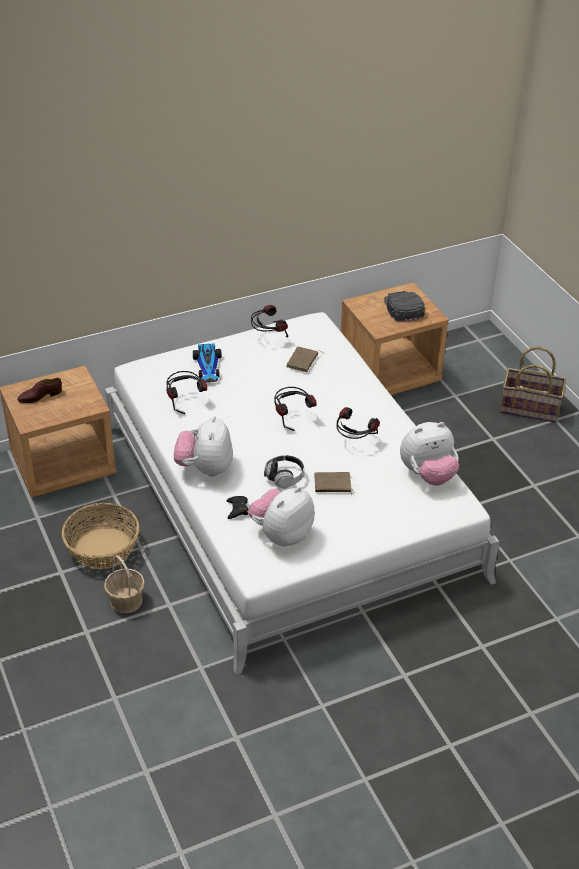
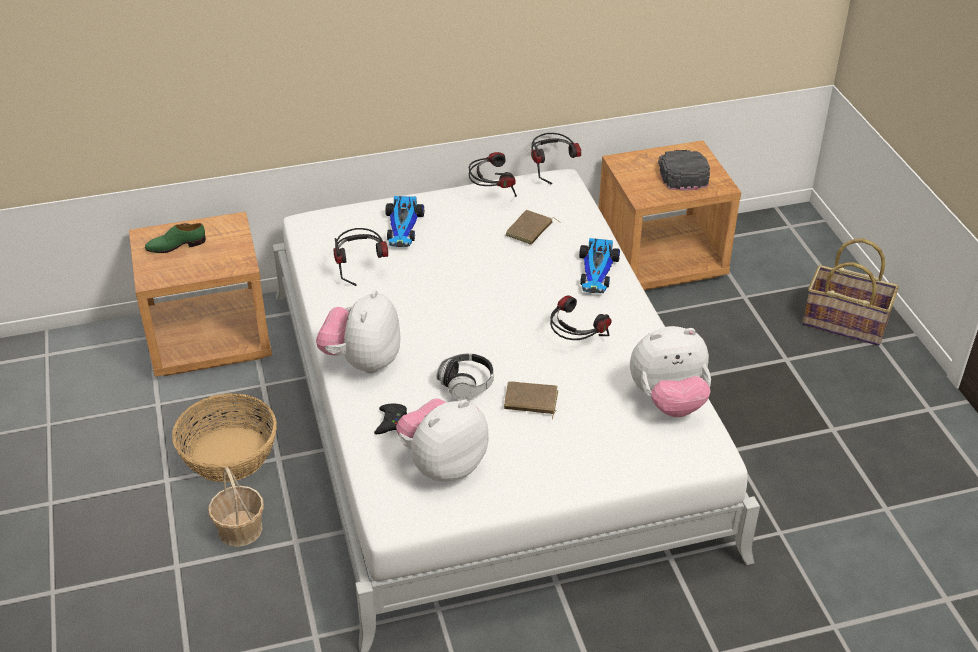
camera: 10 degrees right, 0 degrees up
(40, 396) = (176, 245): brown shoe -> green shoe
(292, 418) = (497, 304): headphones -> headphones (552, 171)
(358, 388) = (597, 272): none -> toy car

